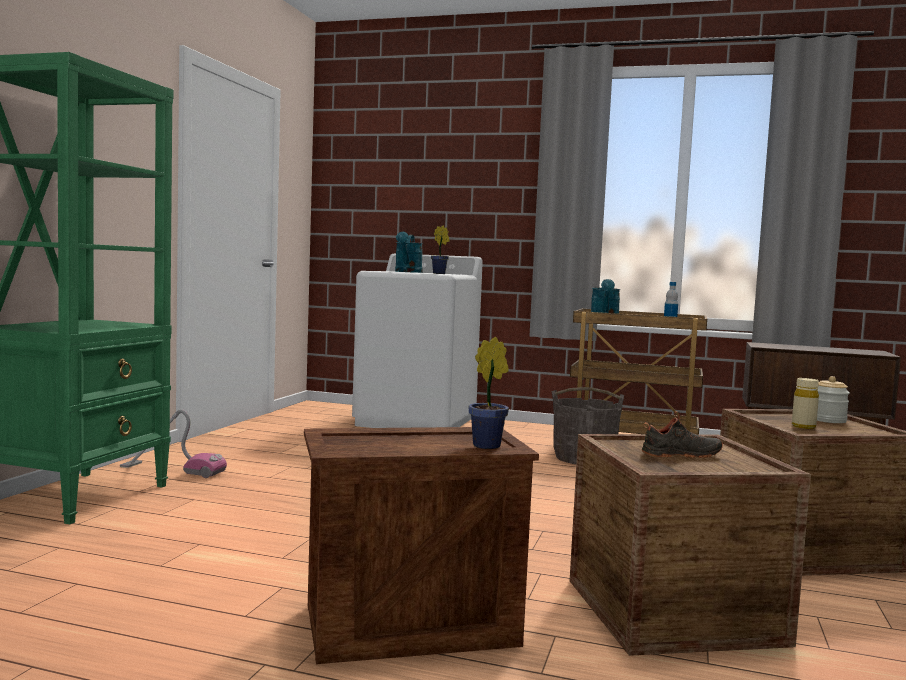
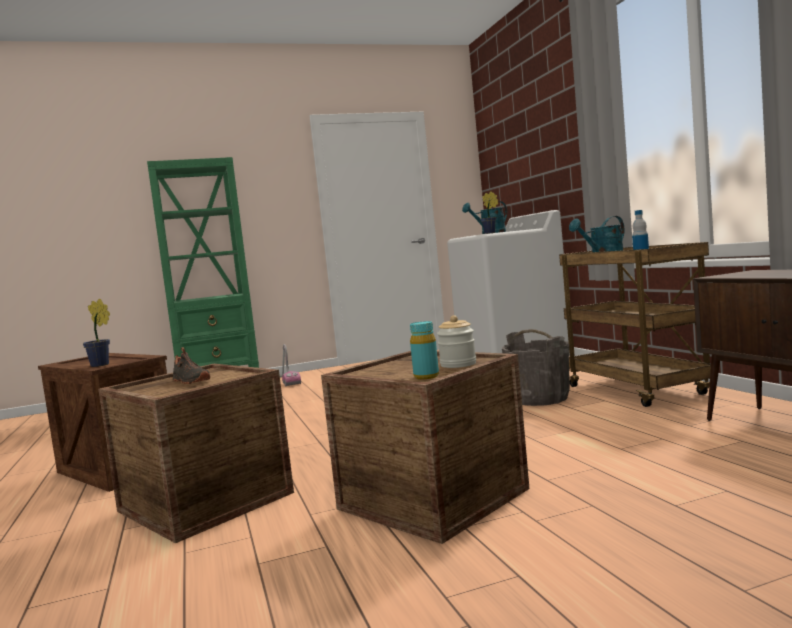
camera: 55 degrees right, 0 degrees up
(803, 426) = (395, 368): beige bottle -> none
(868, 431) = (426, 376): none -> turquoise bottle

